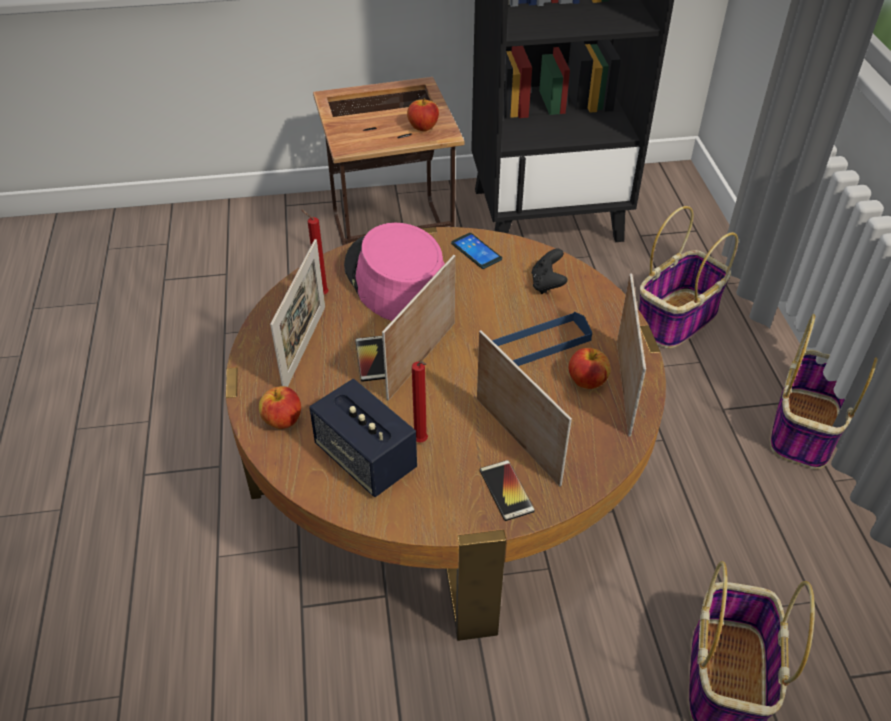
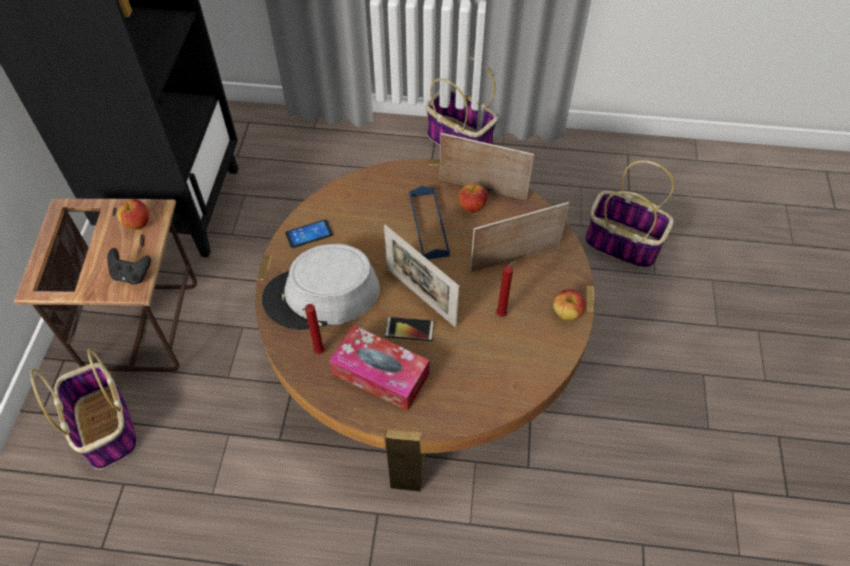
camera: 75 degrees left, 10 degrees up
(283, 421) = (458, 401): apple -> apple (567, 313)
(305, 347) = (380, 374): picture frame -> tissue box
(365, 458) = (509, 351): speaker -> none
(396, 280) = (322, 295): pink hat -> grey hat
(506, 490) = (556, 275): phone -> none
(547, 284) = (366, 200): black game controller -> black game controller (132, 275)
(675, 320) = (338, 168): basket -> basket (107, 428)

